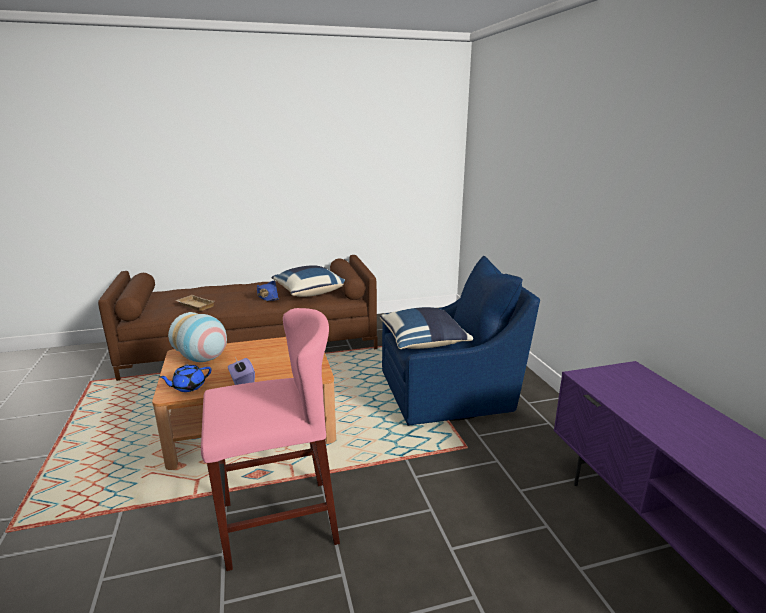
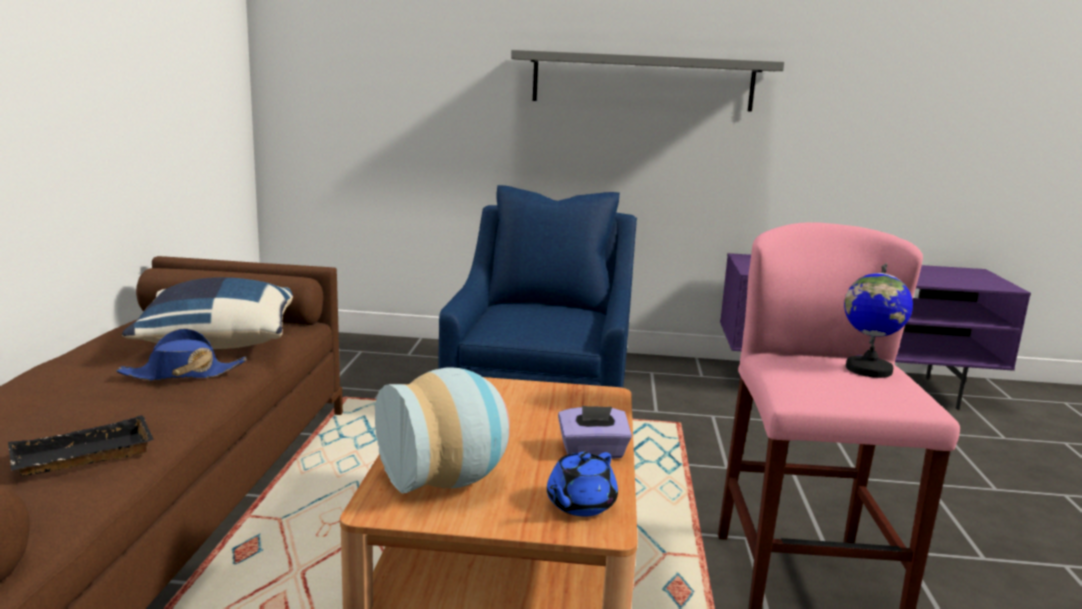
camera: 70 degrees left, 5 degrees down
(188, 387) = (579, 505): blue teapot -> blue teapot turned 45 degrees clockwise
(194, 306) = (81, 458): beige tray -> black tray
(271, 410) = (868, 369): none -> globe
(423, 343) = (543, 325): blue pillow -> none
(605, 196) = (642, 81): none -> grey shelf

